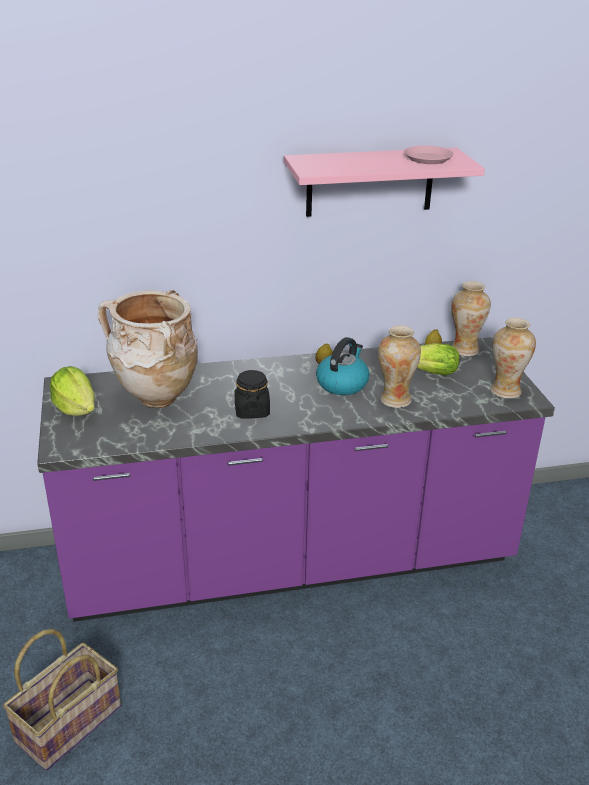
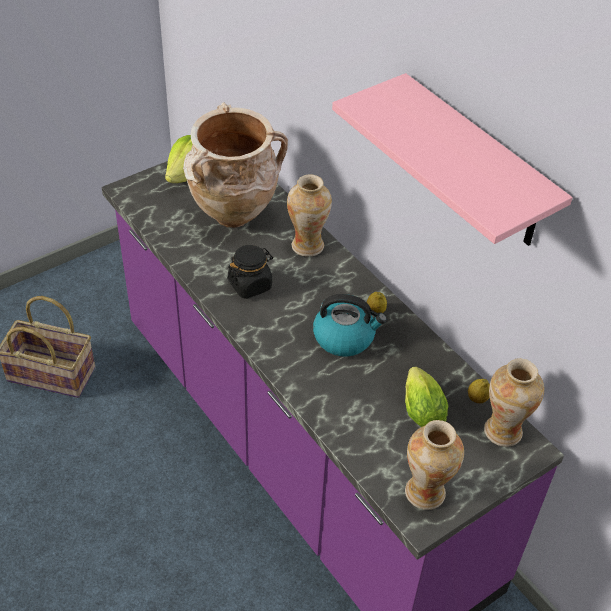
camera: 65 degrees right, 15 degrees up
(395, 400) = (338, 390): vase -> vase (307, 245)
(428, 159) = (489, 180): pink plate -> none

